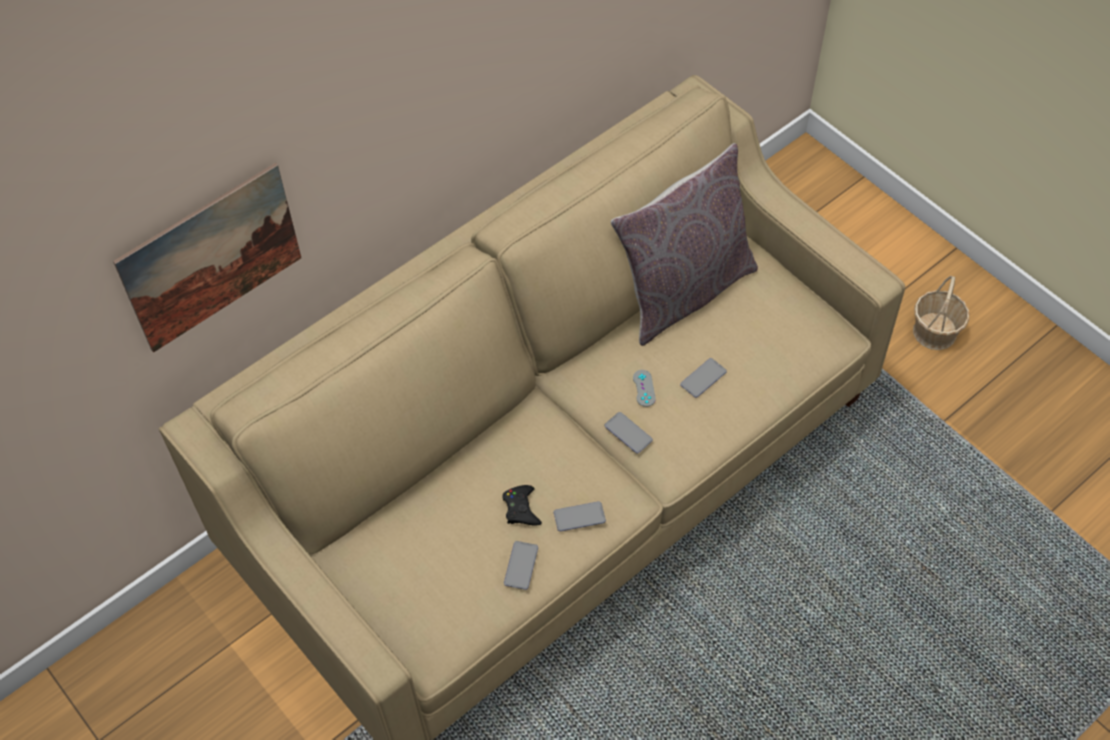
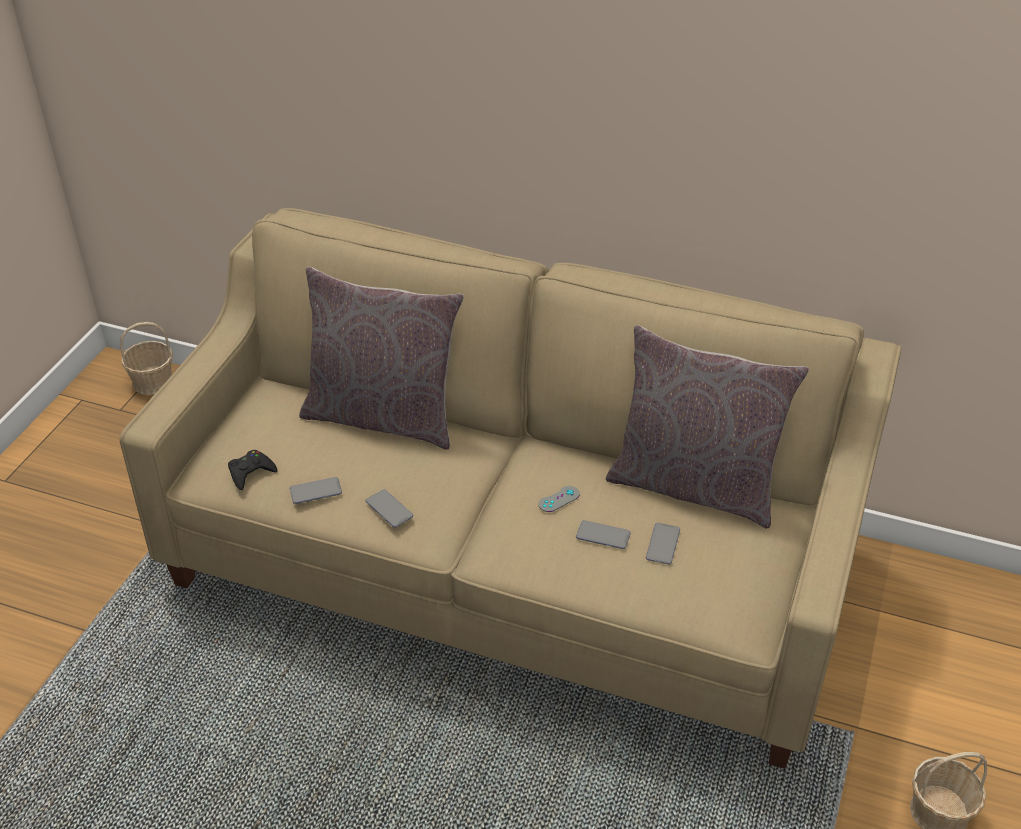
camera: 60 degrees right, 15 degrees down
(74, 691) = (152, 381): none -> basket
(211, 258) = (351, 97): picture -> none
(450, 472) = (383, 416): none -> grey pillow
(521, 509) = (373, 469): black game controller -> black game controller (250, 472)
(628, 433) = (503, 509): phone -> phone (663, 544)

